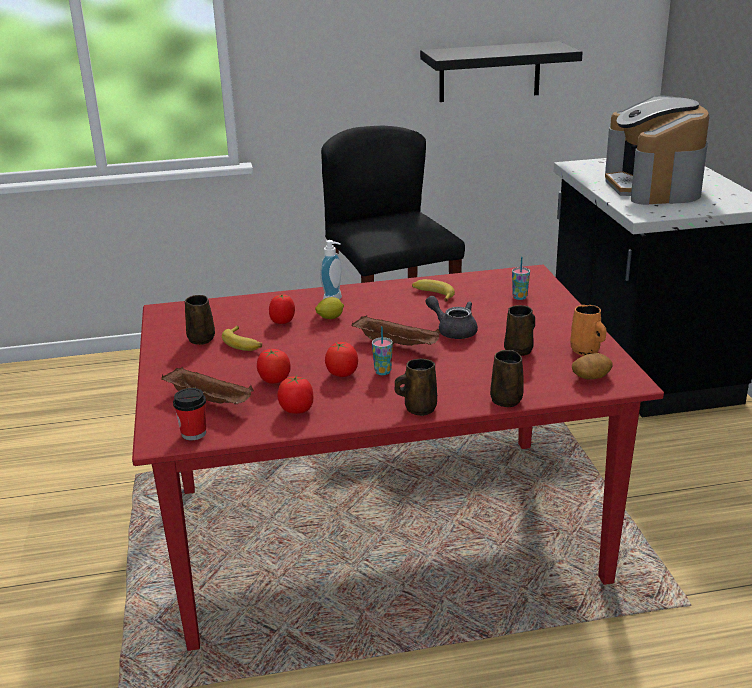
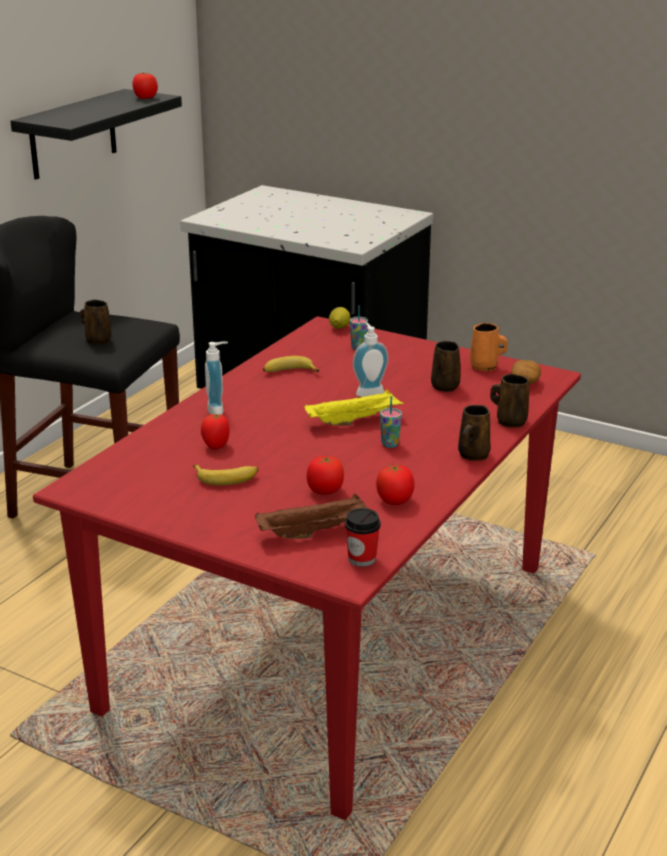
camera: 50 degrees left, 0 degrees up
(201, 338) = (176, 492): brown mug -> brown mug (97, 340)
(330, 318) = (250, 425): lemon -> lemon (339, 328)
(342, 373) = (364, 460): tomato -> tomato (145, 98)
(398, 345) = (354, 420): brown tray -> yellow tray
(453, 330) = (368, 392): grey teapot -> soap dispenser
(653, 186) = (310, 220): coffee machine -> none

